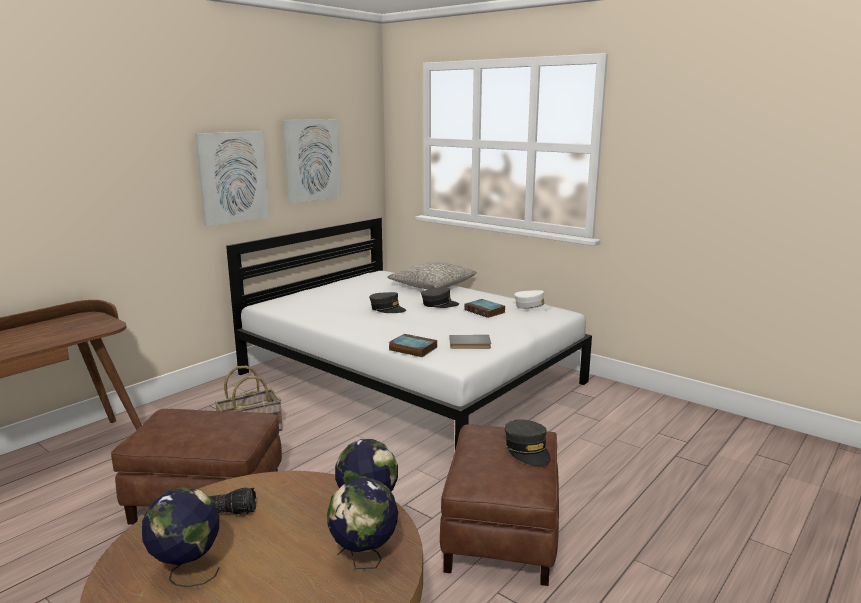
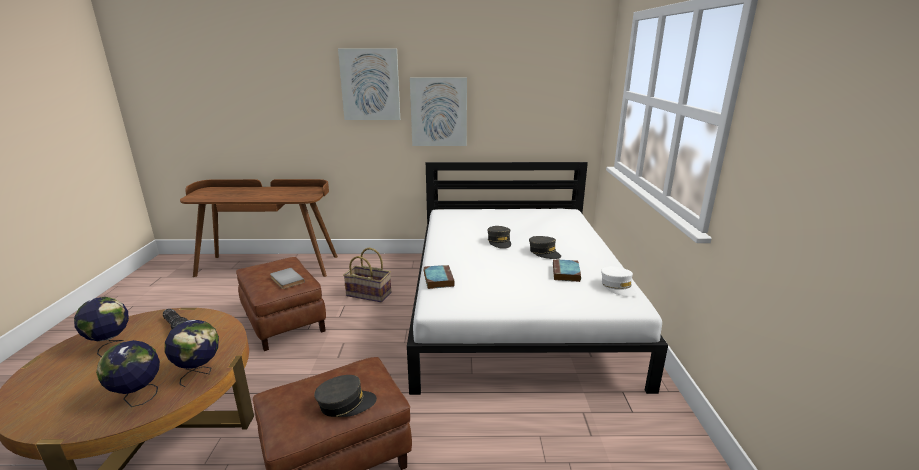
camera: 50 degrees right, 5 degrees up
(311, 160) = (517, 104): picture -> picture (370, 85)
(432, 286) = (580, 235): grey pillow -> none
(470, 344) = (483, 295): grey book -> grey book (286, 280)
(527, 450) = (346, 404): grey cap -> grey cap turned 135 degrees counterclockwise

